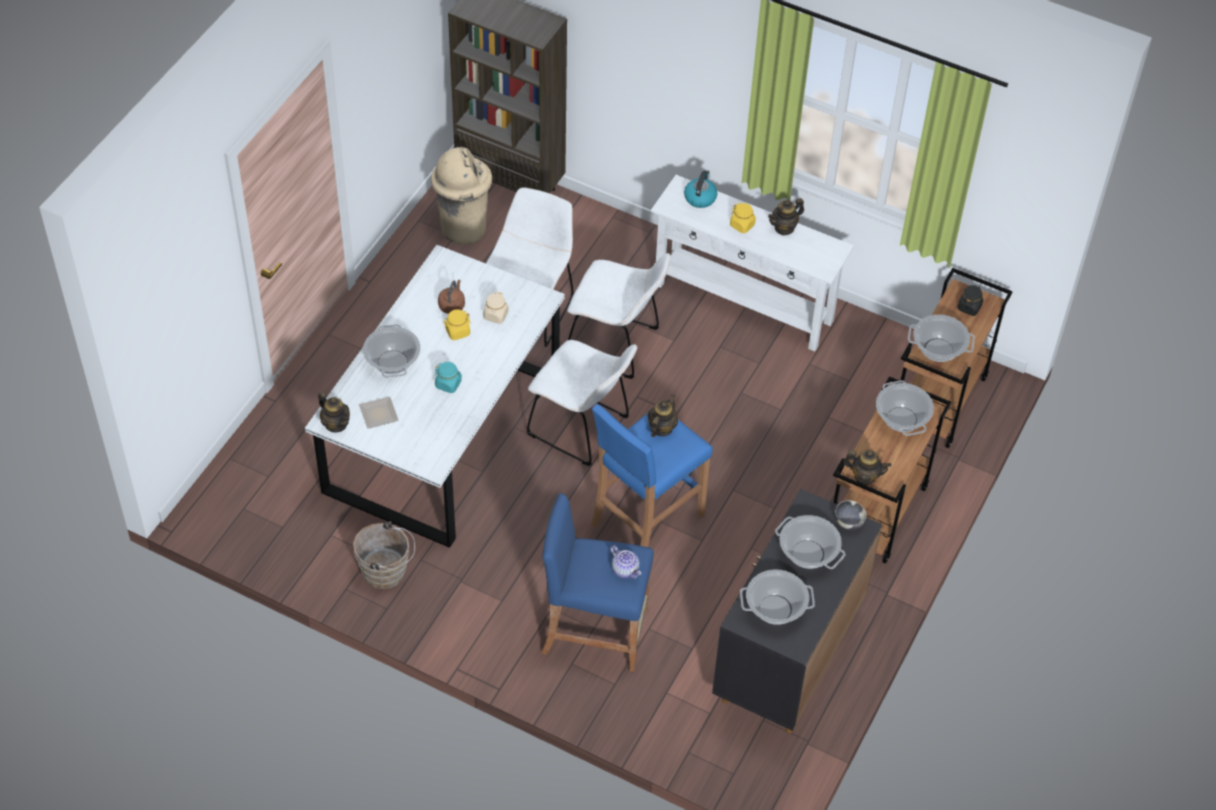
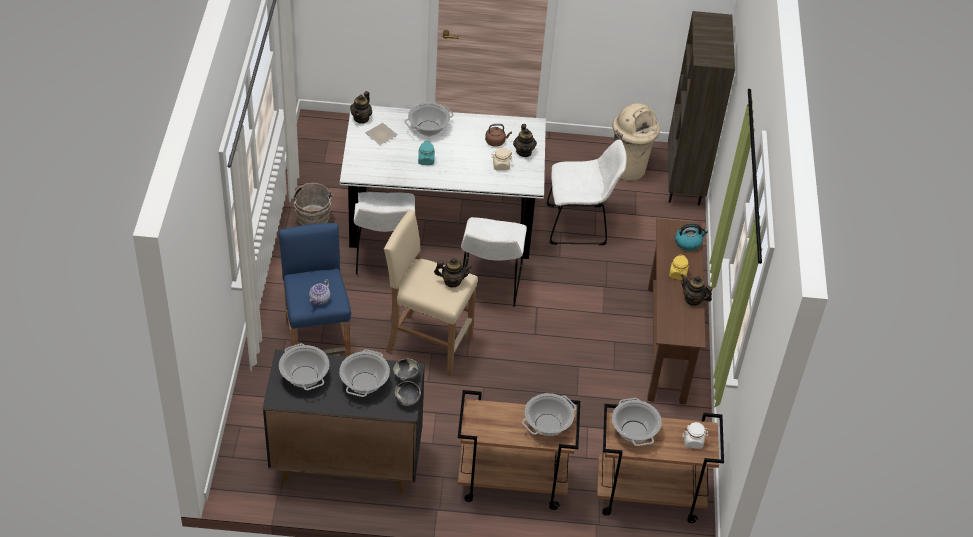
camera: 65 degrees right, 5 degrees down
(457, 332) = (474, 151): yellow jar -> none
(617, 345) = (577, 282): white chair -> white chair (384, 257)
(646, 520) = (428, 344): blue stool -> beige stool
(743, 302) = (667, 343): white console table -> brown console table
(814, 511) = (406, 376): none -> bowl
(864, 476) = (477, 415): teapot -> teapot (524, 152)
(969, 307) = (693, 441): black jar -> white jar

